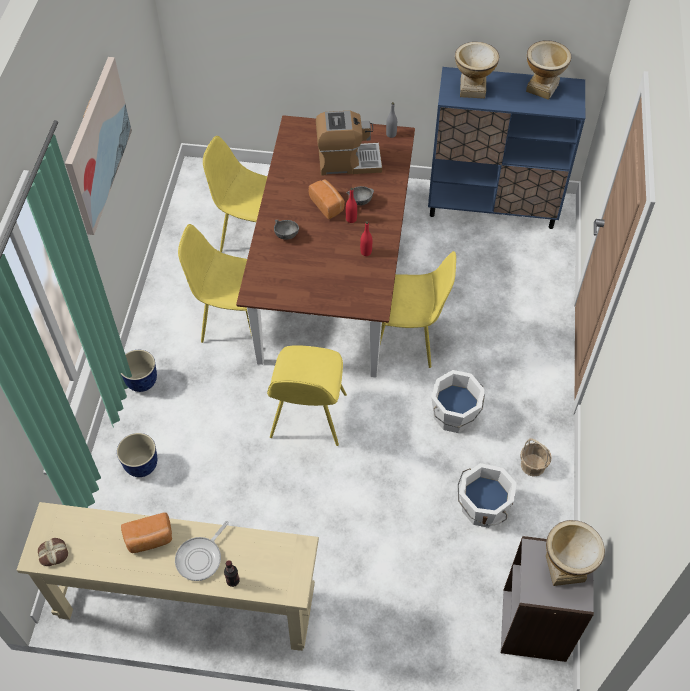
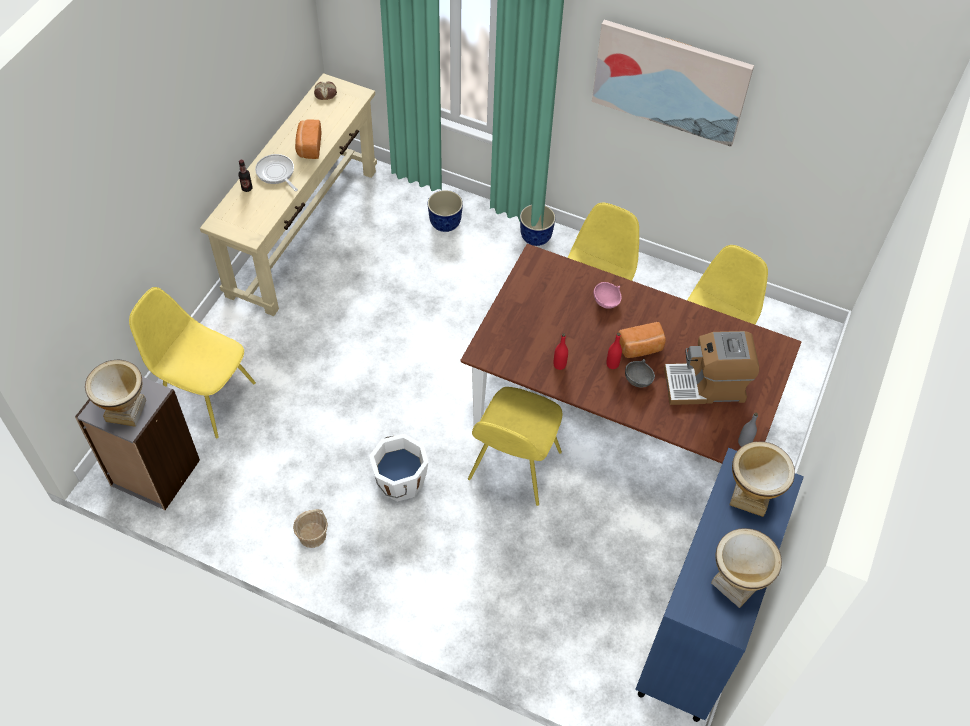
camera: 105 degrees right, 0 degrees up
(286, 234) = (606, 302): grey bowl -> pink bowl
(308, 418) = (447, 354): yellow chair -> yellow chair (206, 397)
(348, 161) = (706, 385): coffee machine -> coffee machine turned 75 degrees clockwise
(482, 508) = (286, 471): white bucket -> none

